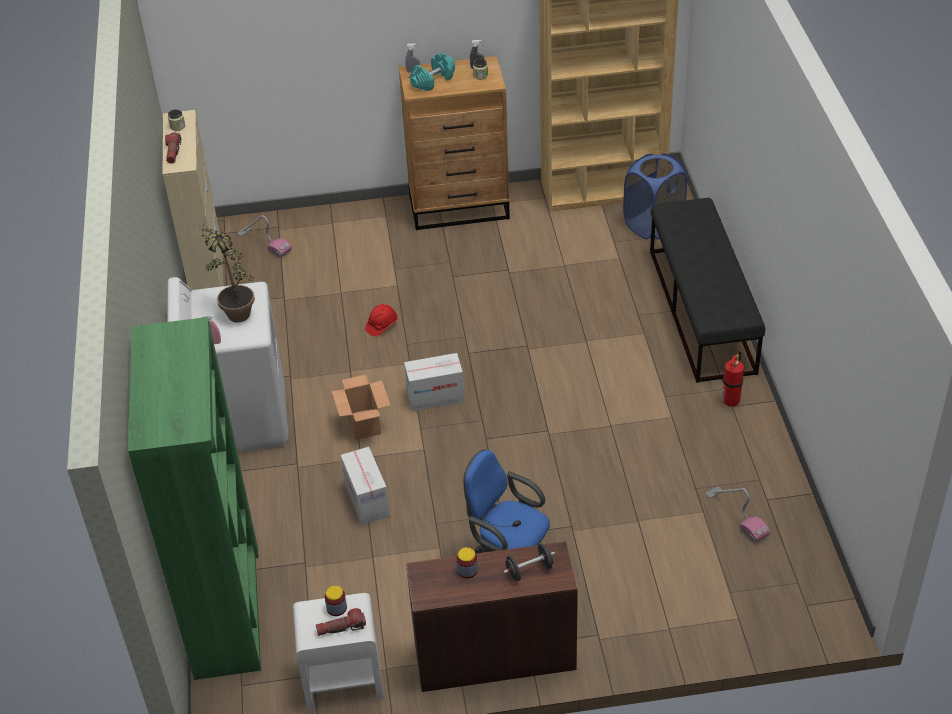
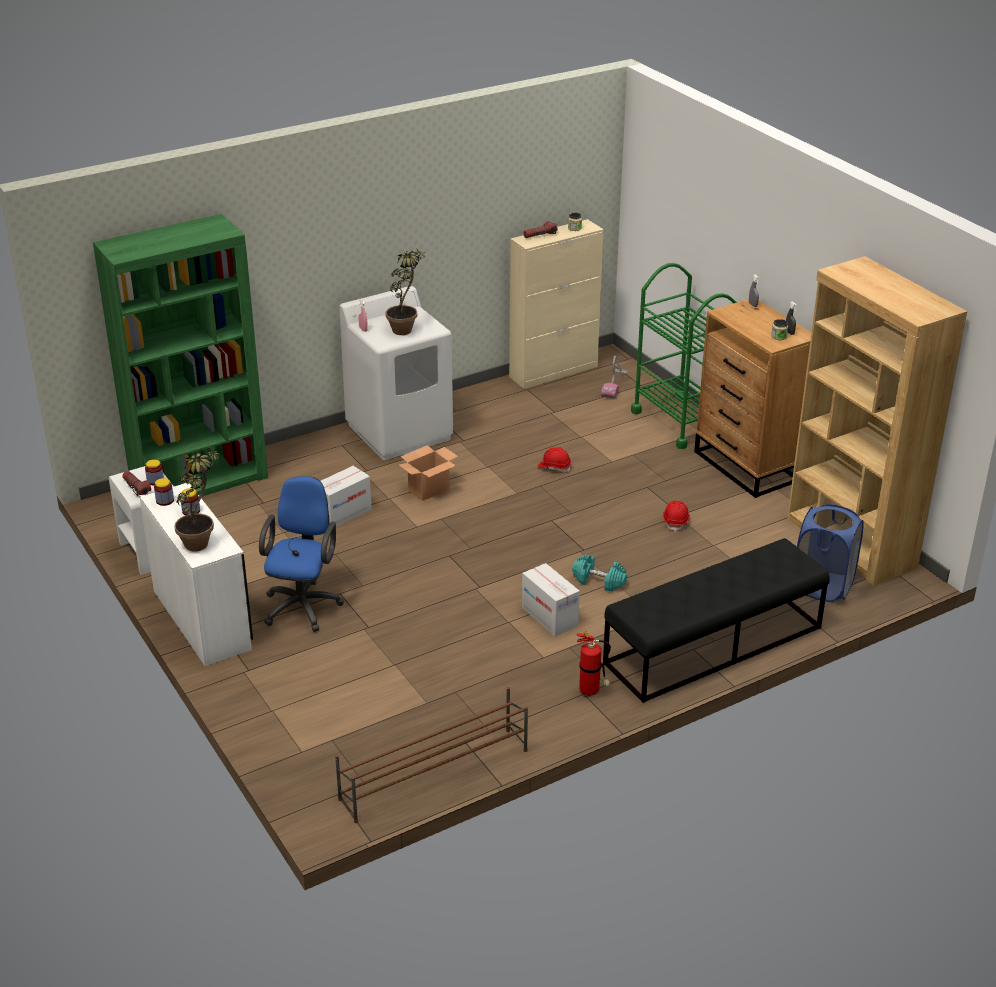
camera: 65 degrees right, 10 degrees down
(360, 222) = (681, 421): none -> green cart
(433, 81) = (747, 317): turquoise dumbbell -> turquoise dumbbell (598, 581)
(434, 589) = (165, 501): none -> jar
(435, 397) = (484, 516): cardboard box -> cardboard box (550, 617)
(494, 656) = (203, 619): brown desk -> white desk
(517, 276) = (676, 521): none -> red hard hat
(529, 570) = (202, 540): black dumbbell -> potted plant
(736, 515) = (433, 725): vacuum cleaner -> none
(802, 532) = (433, 774): none -> brown shoe rack

